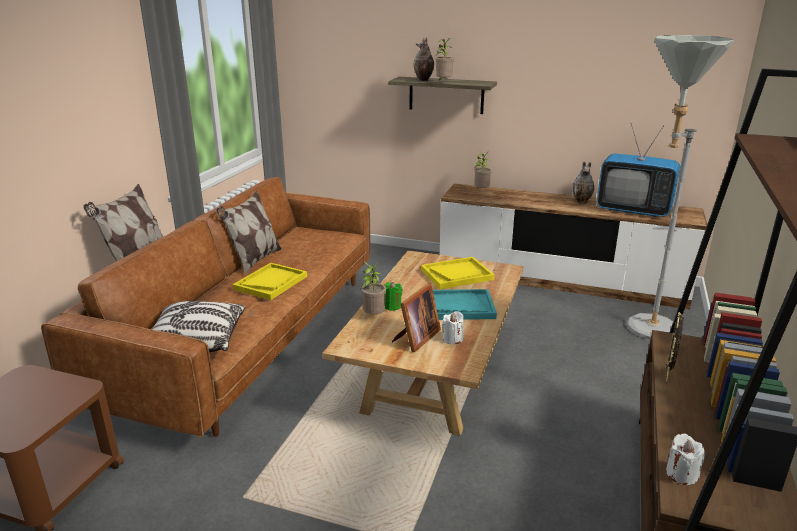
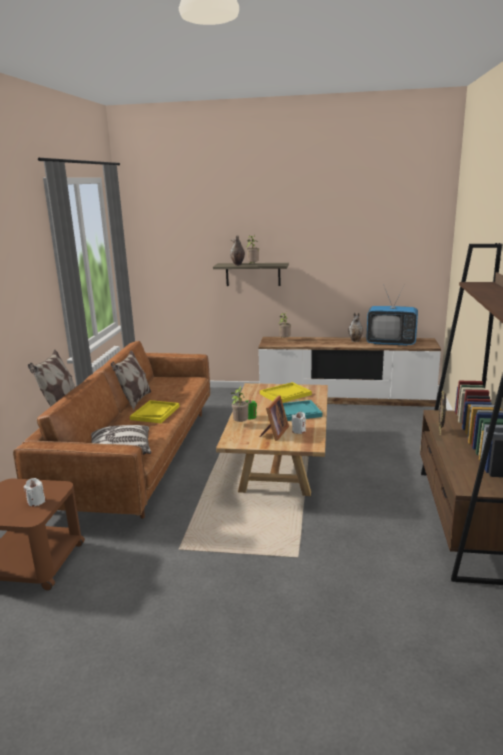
camera: 10 degrees left, 5 degrees down
(643, 330) = (409, 422): grey floor lamp -> none
(681, 474) = (461, 477): white candle -> white candle (36, 501)

